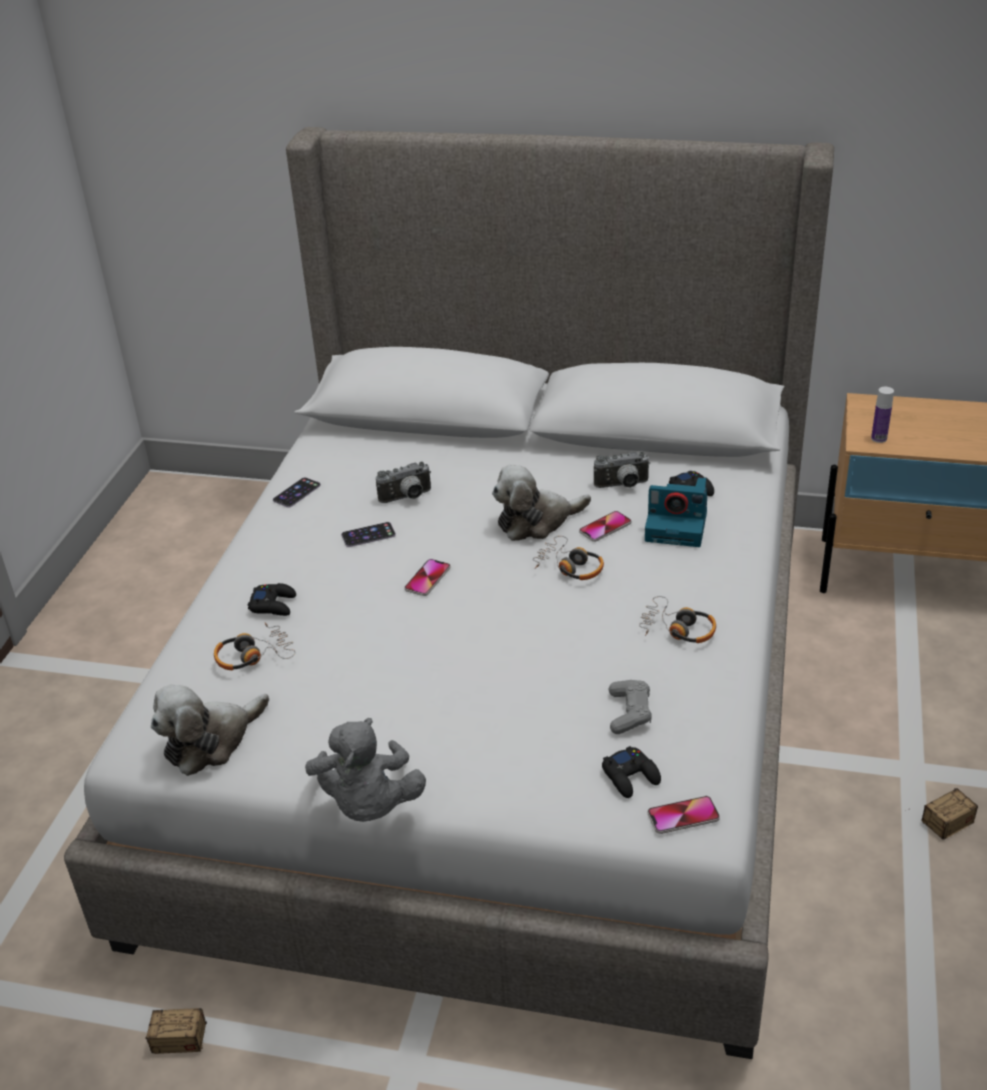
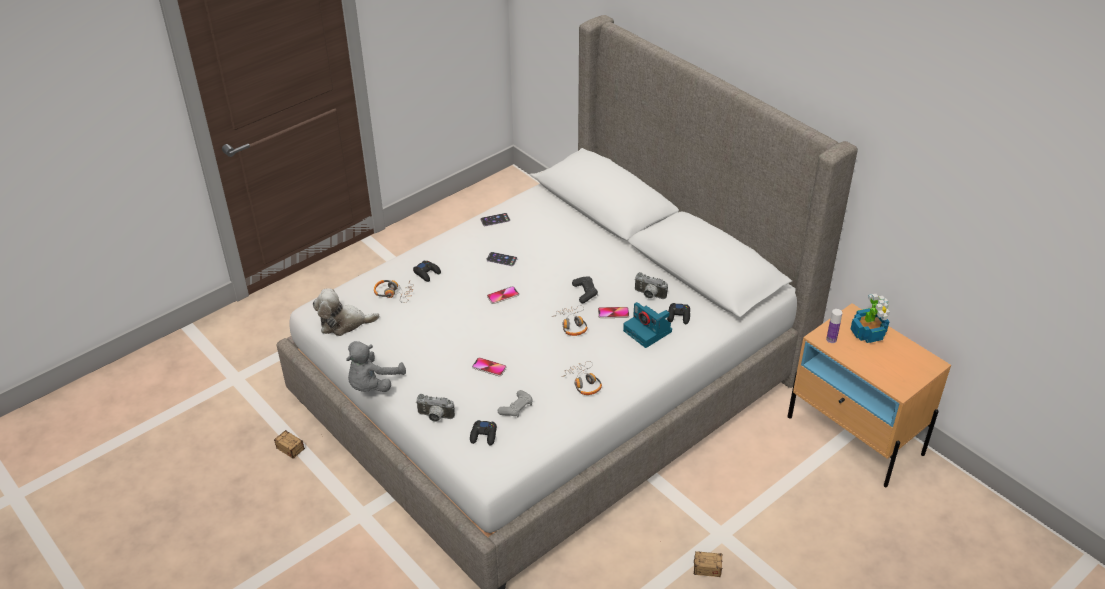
camera: 35 degrees right, 5 degrees up
(407, 498) = (540, 248): camera -> camera (435, 417)
(536, 521) = (585, 293): plush toy -> black game controller
(683, 816) = (485, 464): phone -> phone (489, 367)
(906, 414) = (868, 333): none -> potted plant

